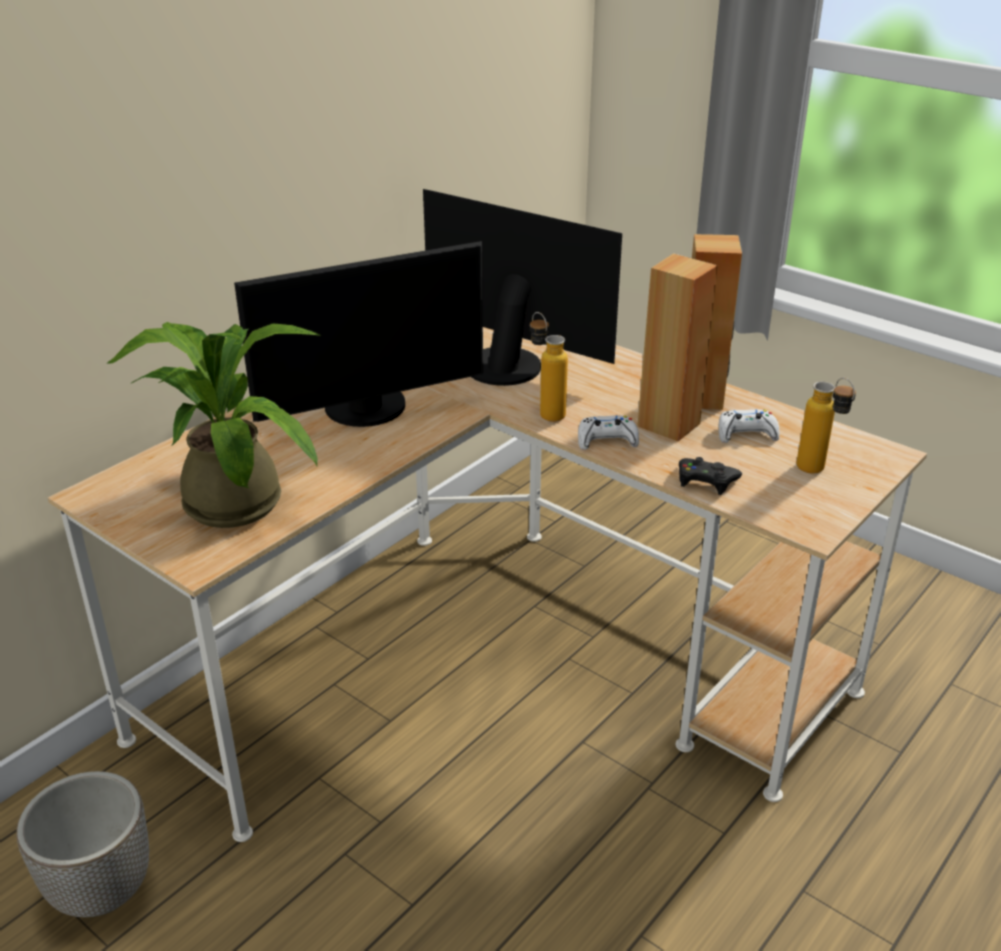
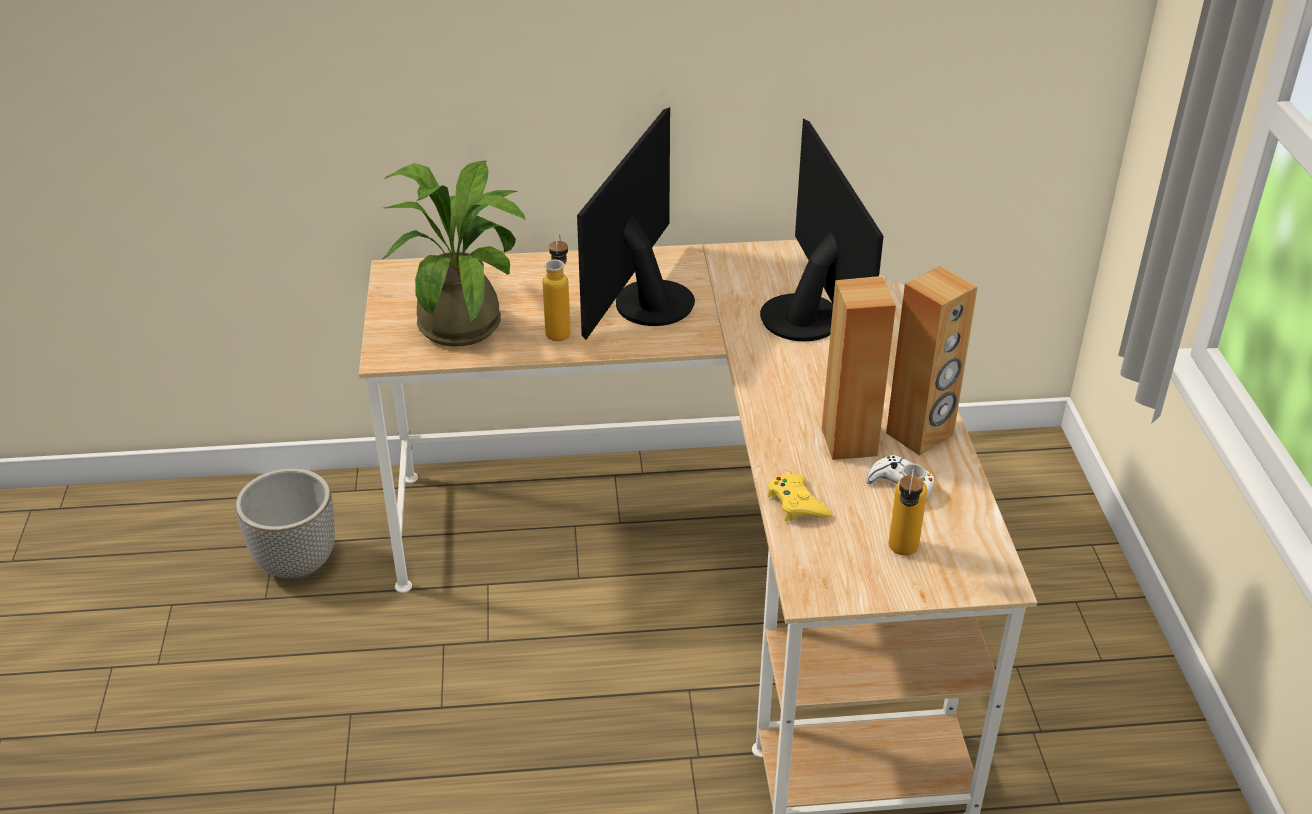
camera: 45 degrees right, 5 degrees up
(368, 410) = (645, 302): monitor -> monitor turned 90 degrees clockwise
(545, 412) = (770, 375): bottle -> bottle (559, 329)
(606, 440) = (777, 425): white game controller -> none
(706, 480) = (797, 503): black game controller -> yellow game controller

